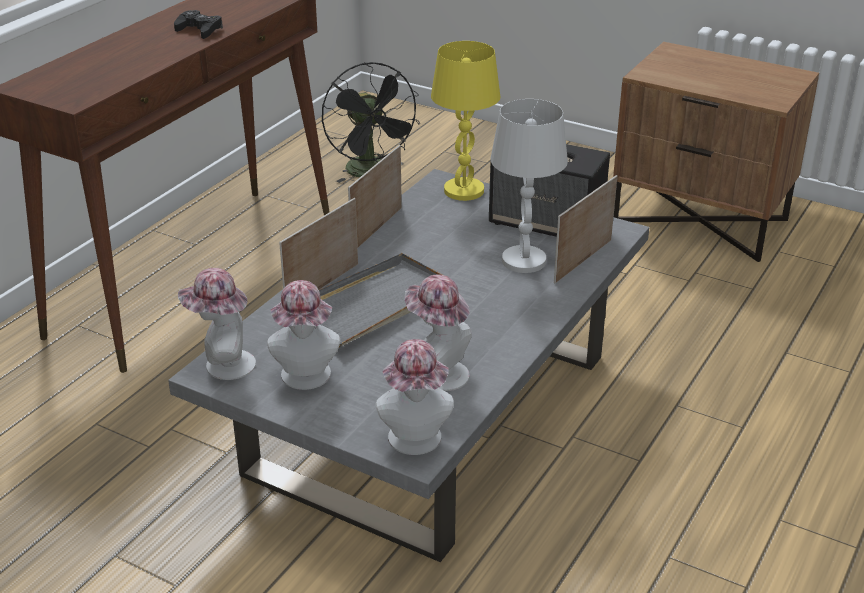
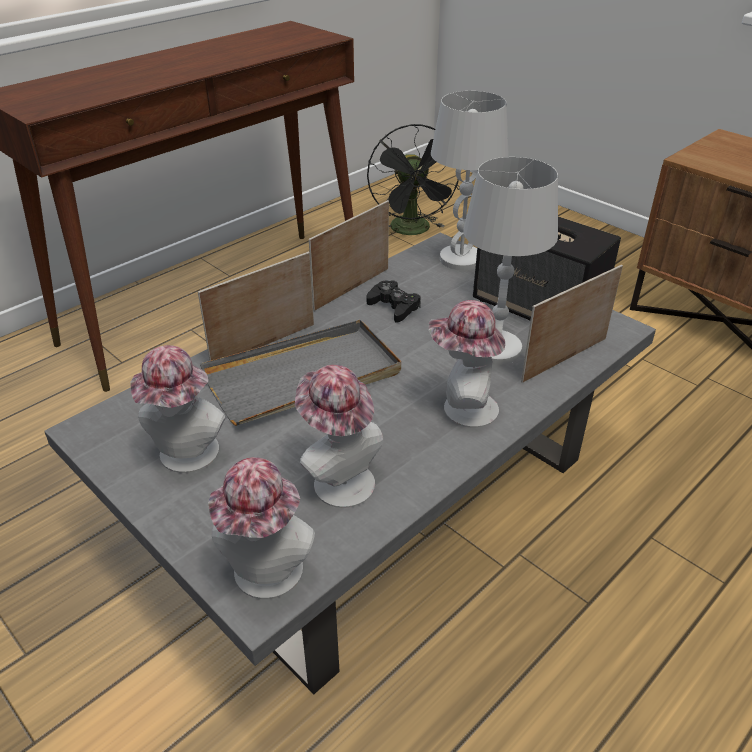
camera: 15 degrees right, 5 degrees up
(199, 30) = (216, 60): black game controller -> black game controller (394, 306)
(223, 365) = (109, 423): hat -> hat (463, 408)
(464, 190) = (461, 259): yellow table lamp -> white table lamp

